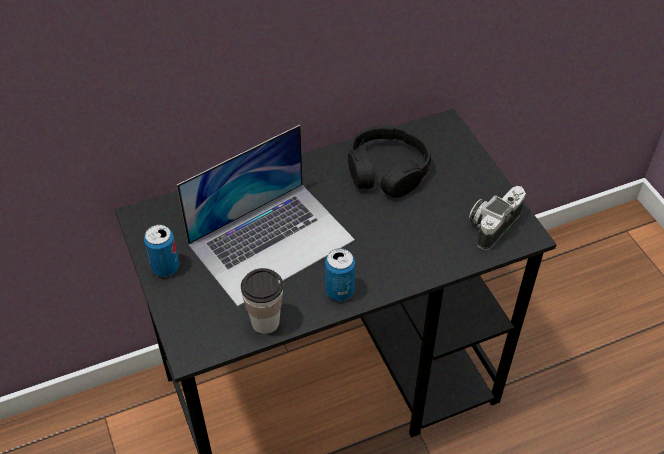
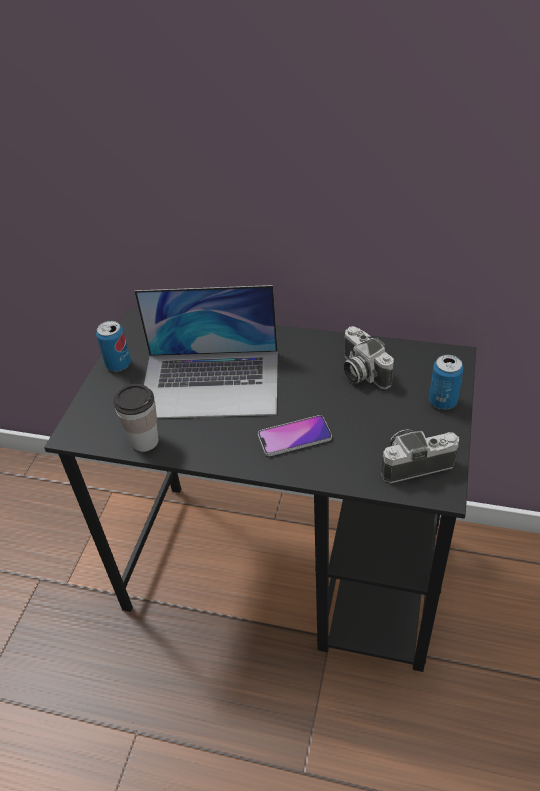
camera: 40 degrees right, 5 degrees down
(339, 291) = (224, 448): can -> can (443, 401)
(386, 251) = (294, 437): none -> phone
(387, 170) = (361, 372): black headphones -> camera

